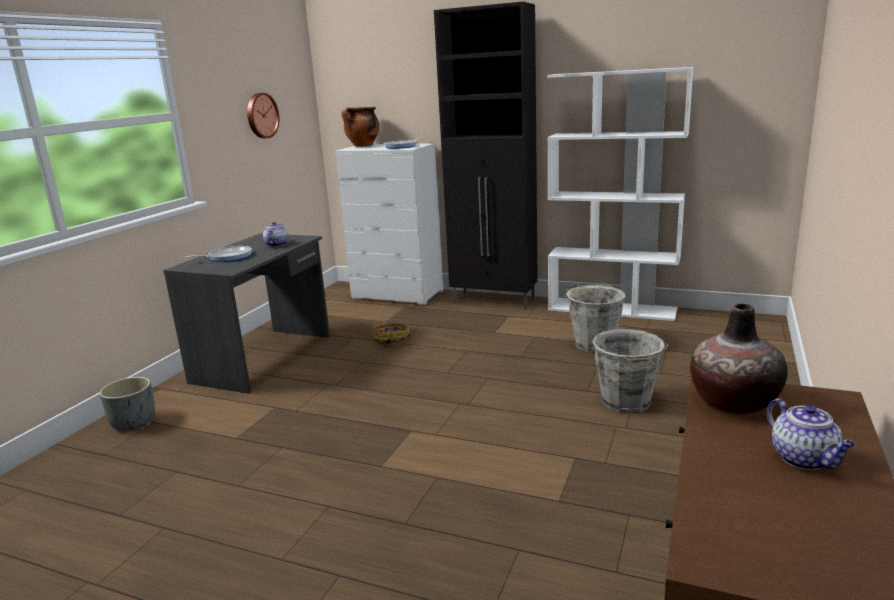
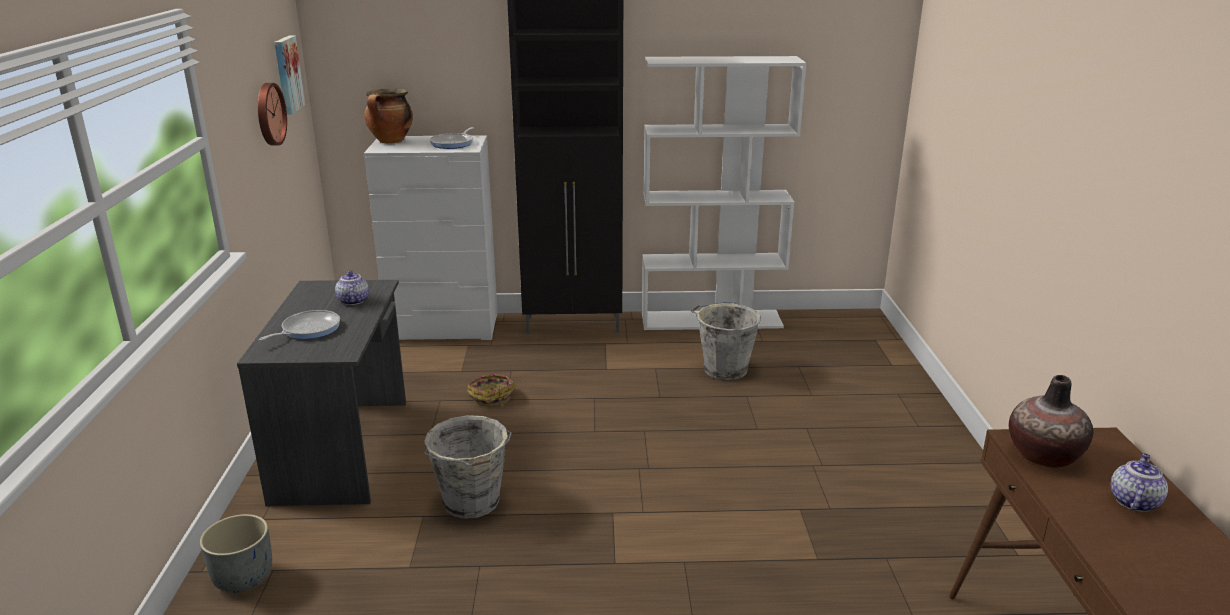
camera: 25 degrees left, 5 degrees up
(289, 93) = (286, 74): none -> picture
(626, 403) = (803, 436): grey bucket -> grey bucket (472, 503)
(805, 459) = (1133, 501): teapot -> teapot turned 105 degrees counterclockwise

